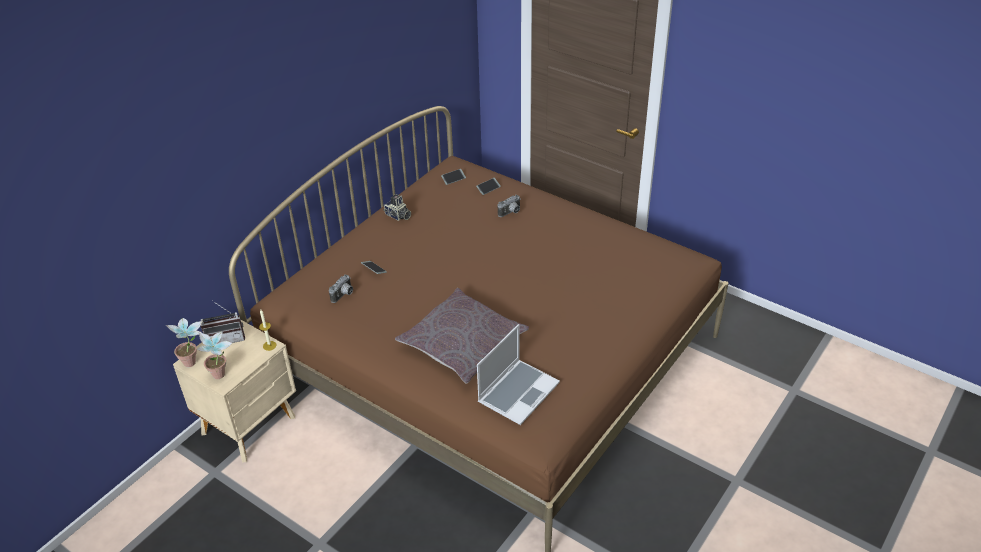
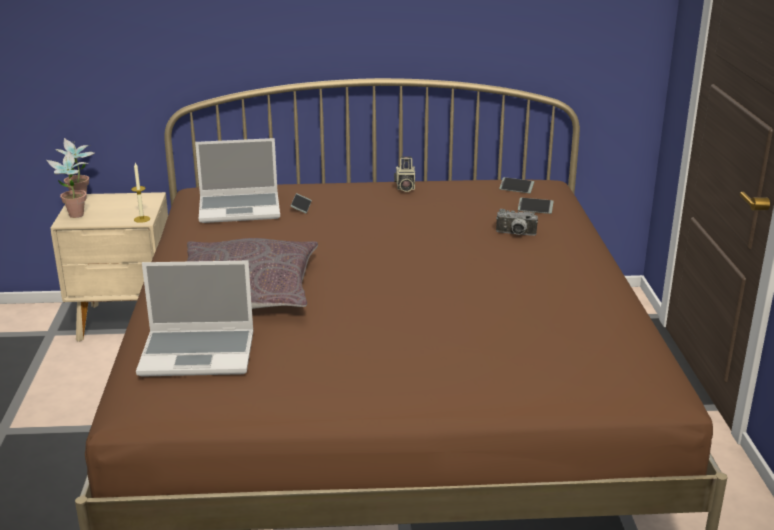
camera: 50 degrees right, 15 degrees down
(226, 338) = (129, 200): radio -> none
(344, 295) = (240, 209): camera -> laptop

